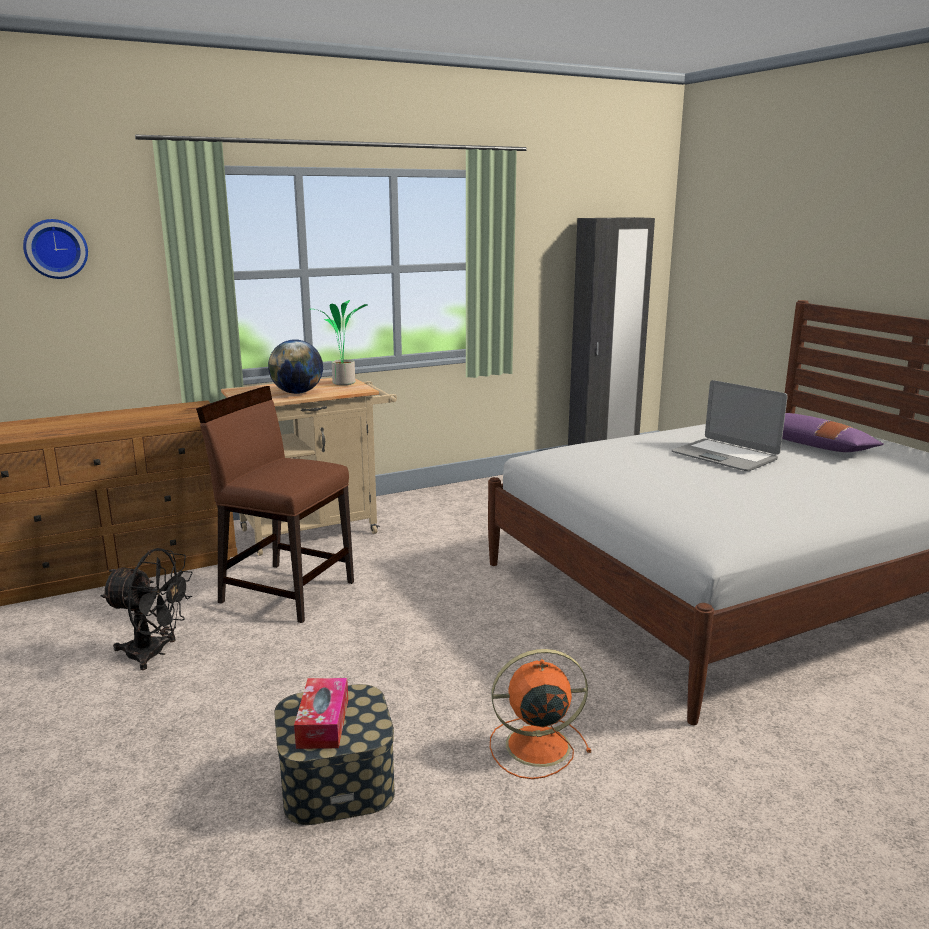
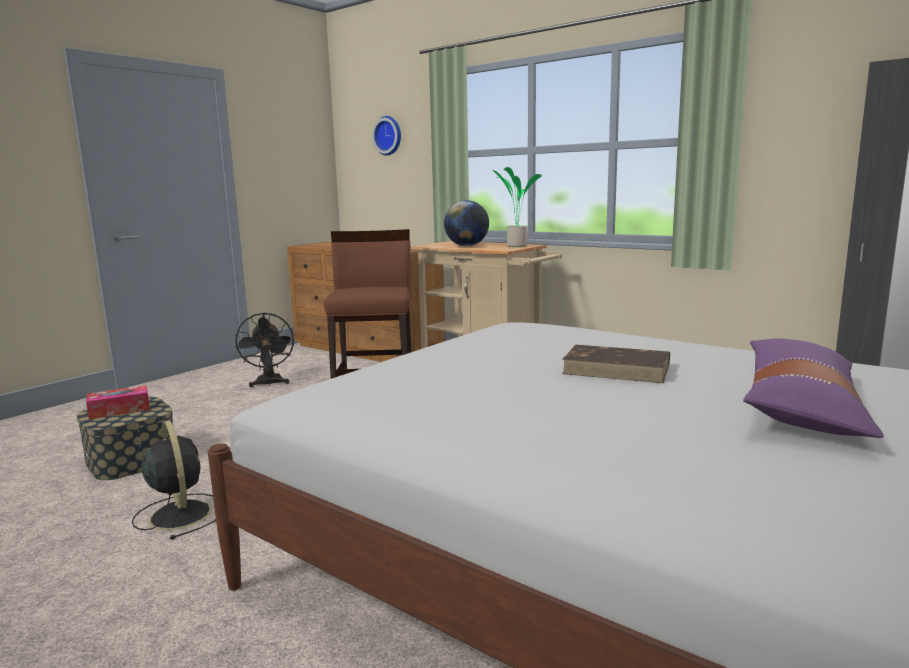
camera: 65 degrees right, 5 degrees down
(534, 746) = (180, 514): orange fan -> black fan
(725, 456) = (617, 369): laptop -> brown book

